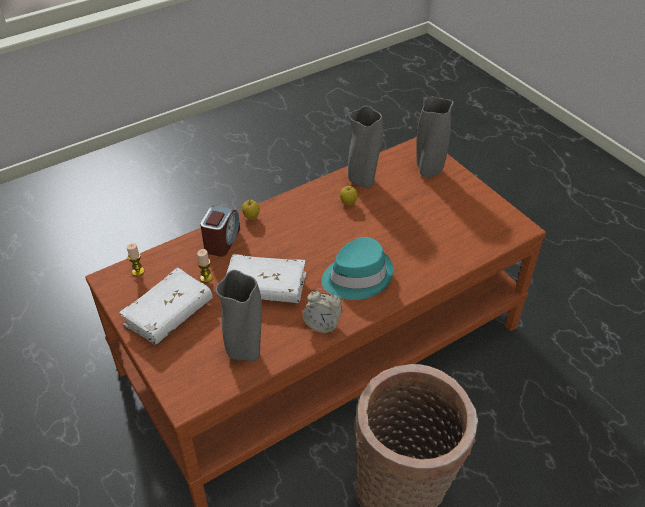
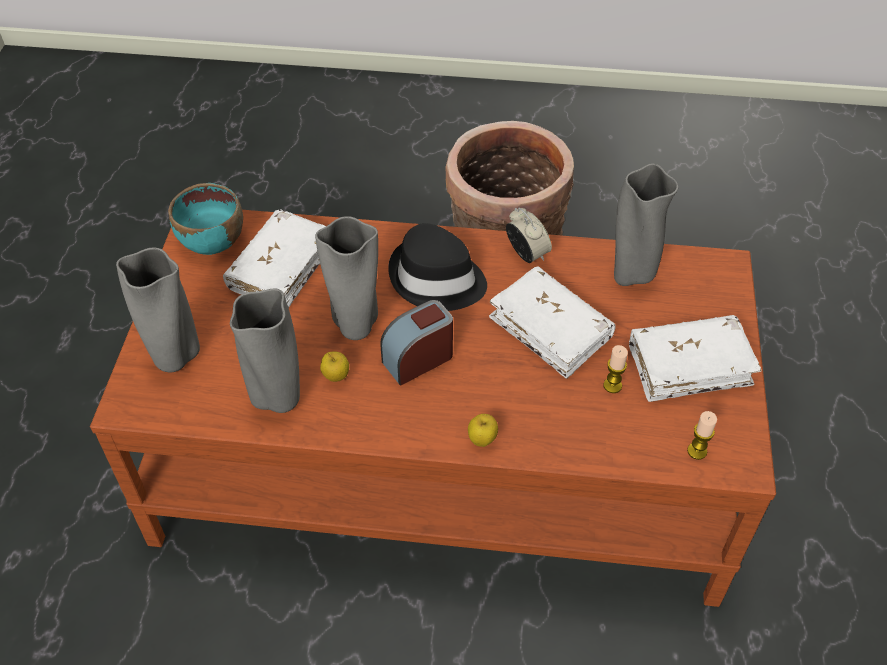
camera: 140 degrees left, 5 degrees up
(222, 241) = (552, 428): alarm clock -> alarm clock (418, 359)
(357, 276) = (436, 280): turquoise hat -> black hat
(368, 228) = (355, 326): none -> grey vase
(442, 232) = (281, 269): none -> white book
(497, 223) = (212, 241): none -> turquoise bowl

